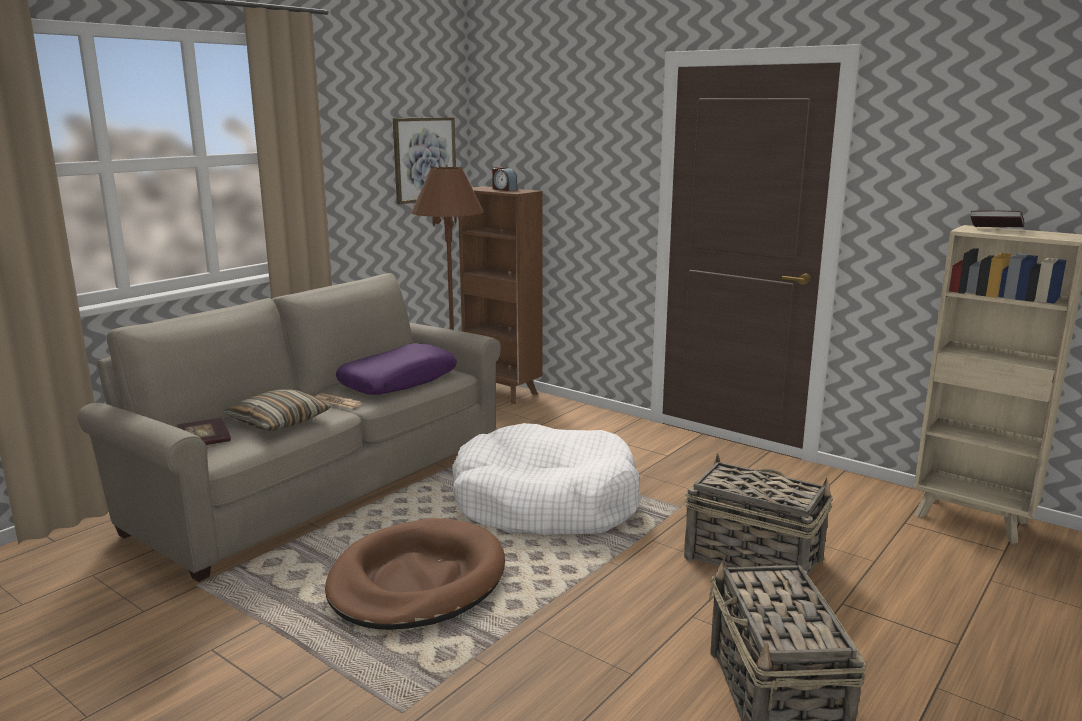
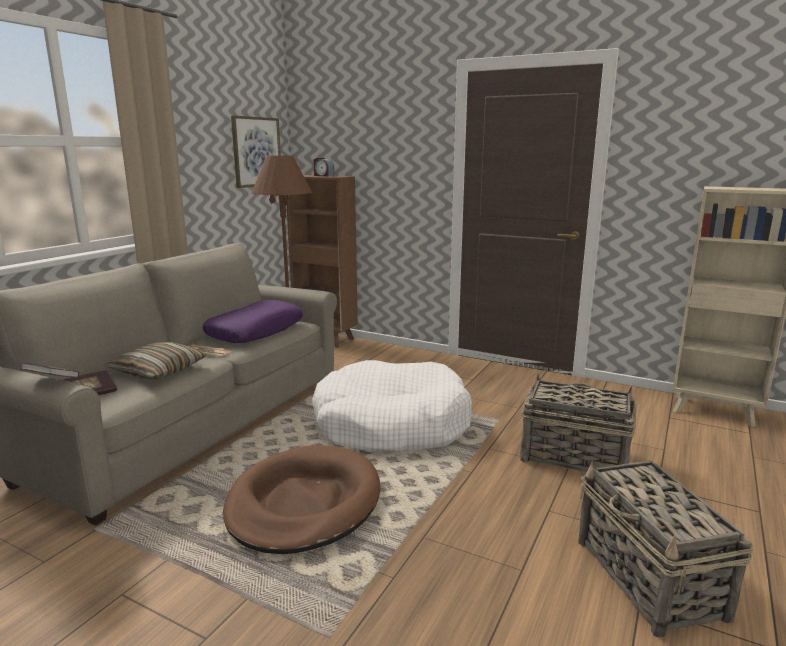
camera: 10 degrees left, 0 degrees up
(995, 229) = (734, 187): book -> book (52, 380)

